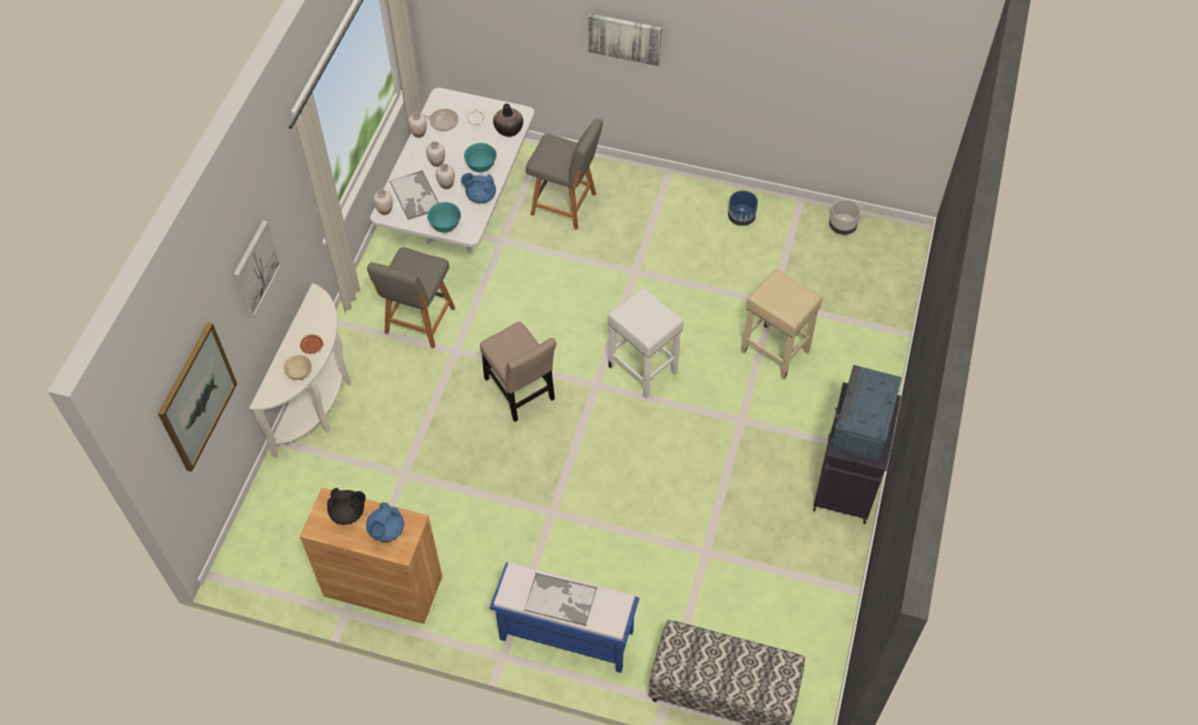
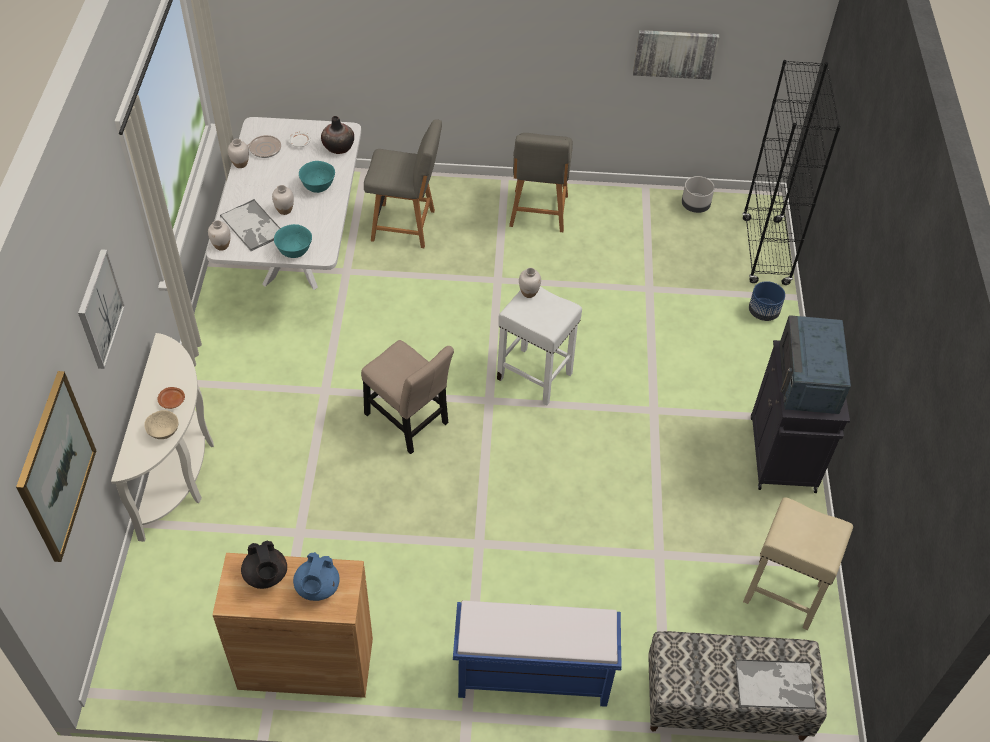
camera: 15 degrees left, 5 degrees down
(348, 513) = (266, 576): black teapot -> black teapot turned 75 degrees clockwise
(418, 322) = (276, 368): grey chair -> grey chair (538, 213)
(437, 162) = (268, 189): white vase -> white vase (529, 293)
(480, 196) = (325, 216): blue teapot -> none
(561, 600) = (535, 631): tray -> tray (775, 685)
(625, 38) = (452, 29): picture -> picture (675, 53)
(741, 217) = (591, 212): blue planter -> blue planter (763, 312)
(774, 351) = (665, 335): beige stool -> beige stool (782, 593)
(895, 284) = (765, 252): none -> black bookcase

